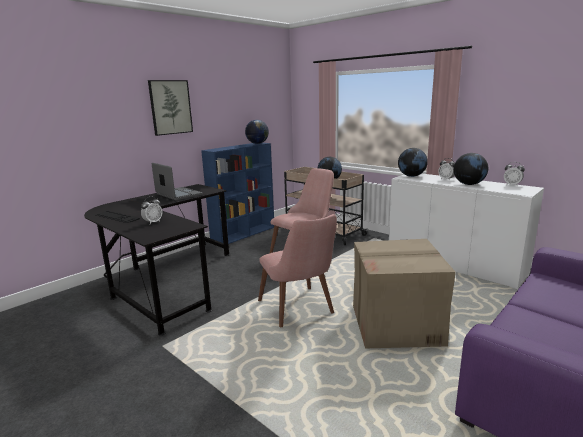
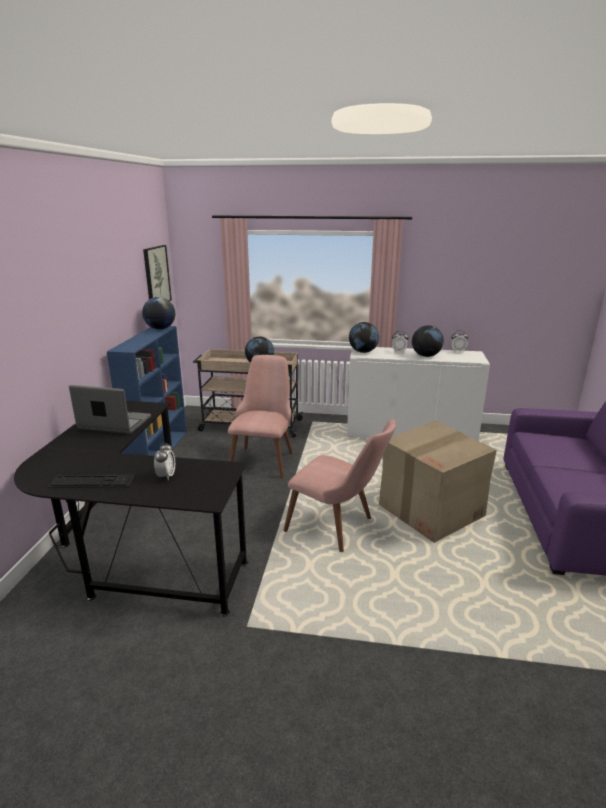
camera: 35 degrees left, 5 degrees up
(170, 107) = (69, 296): picture -> picture (156, 276)

